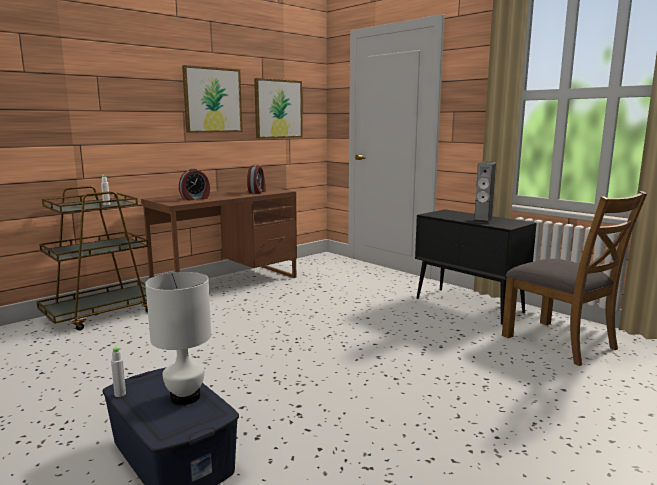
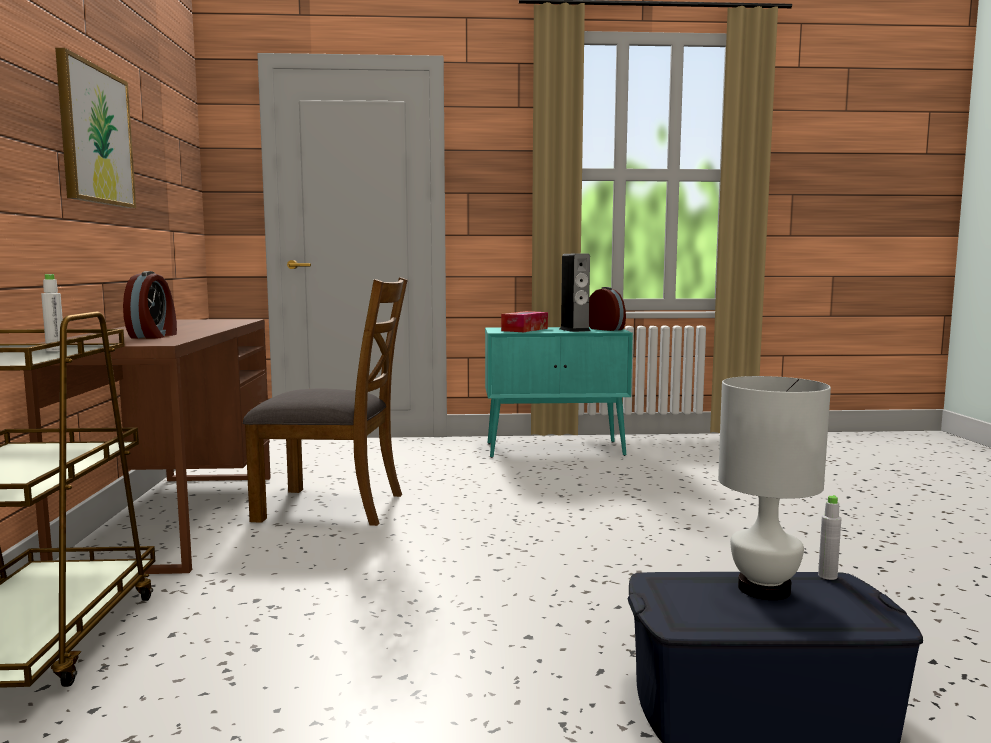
camera: 50 degrees left, 5 degrees down
(120, 394) = (704, 628): grey bottle -> grey bottle (827, 576)
(257, 192) = (208, 323): alarm clock -> alarm clock (606, 329)
(278, 109) = (162, 172): picture -> none
(453, 215) = (524, 329): none -> tissue box
(469, 306) = (556, 449): black cabinet -> turquoise cabinet
(560, 342) = (697, 454): brown chair -> brown chair (332, 506)

